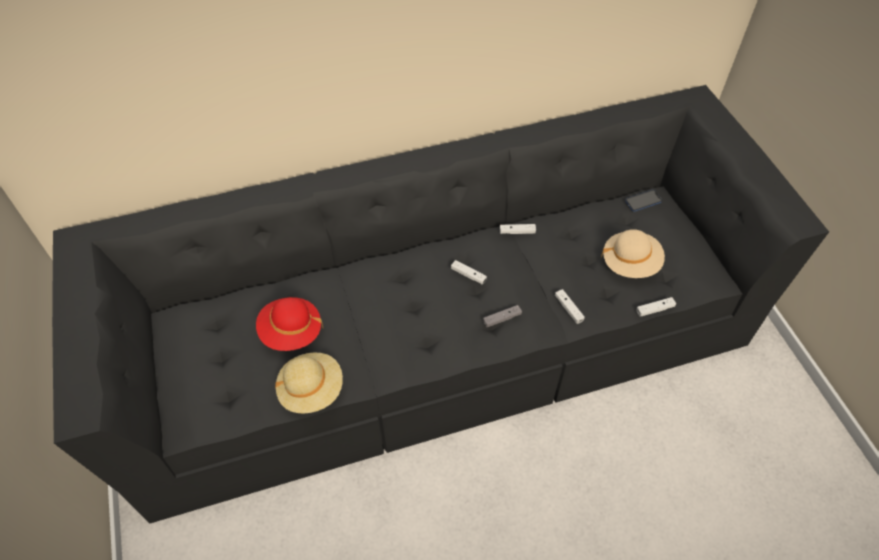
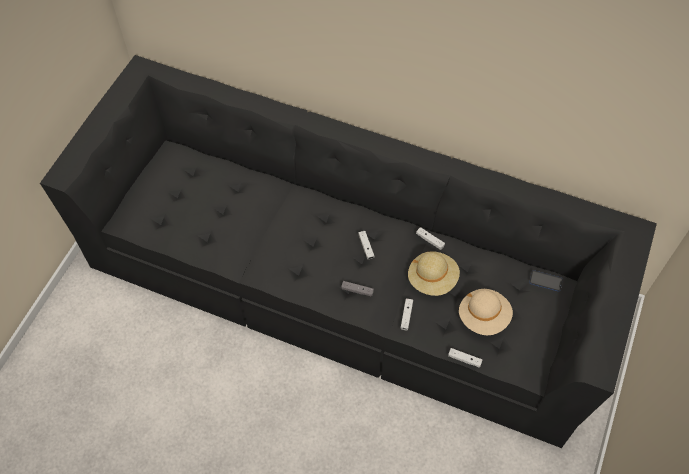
camera: 40 degrees right, 5 degrees up
(291, 332) = (226, 207): red hat -> none
(311, 390) = (206, 251): beige hat -> beige hat (432, 279)

